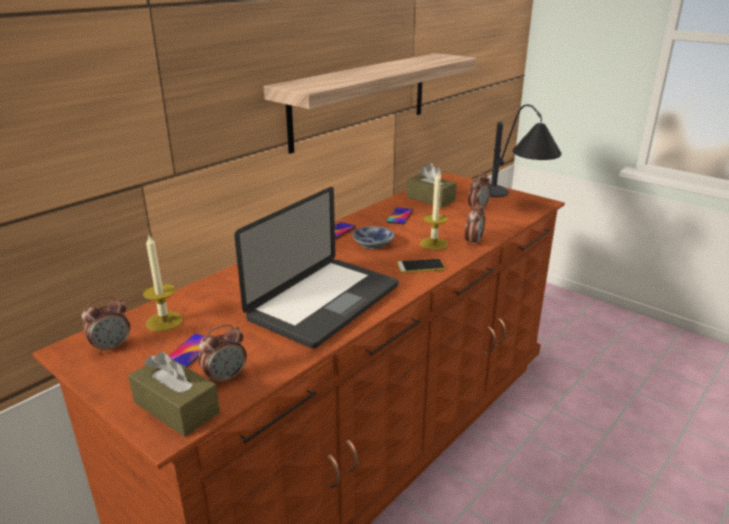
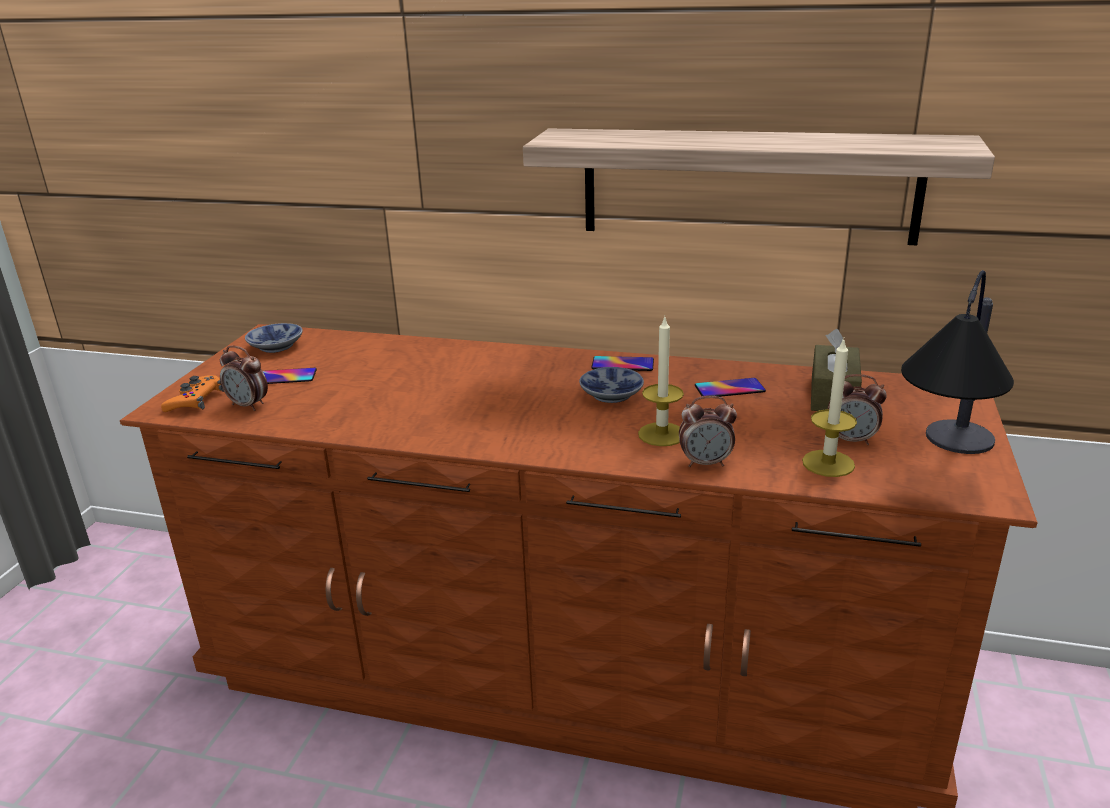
camera: 65 degrees right, 0 degrees up
(111, 347) = (278, 346): alarm clock -> bowl
(164, 321) = (333, 350): candle -> candle (828, 463)
(176, 407) = (196, 400): brown tissue box -> orange game controller
(324, 302) = (424, 409): laptop -> none
(420, 266) = (575, 442): phone -> none

